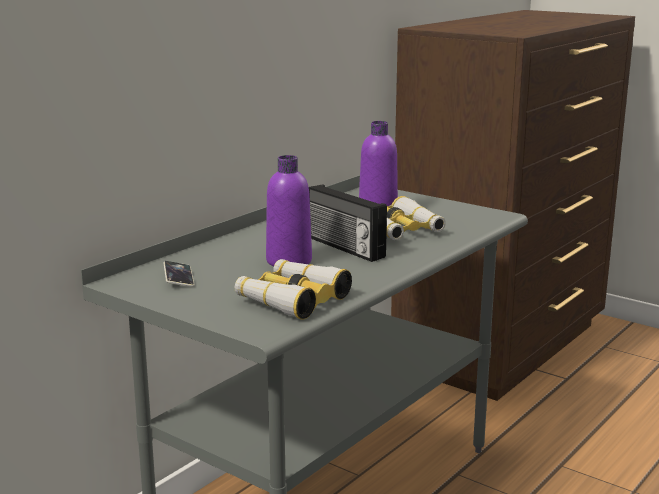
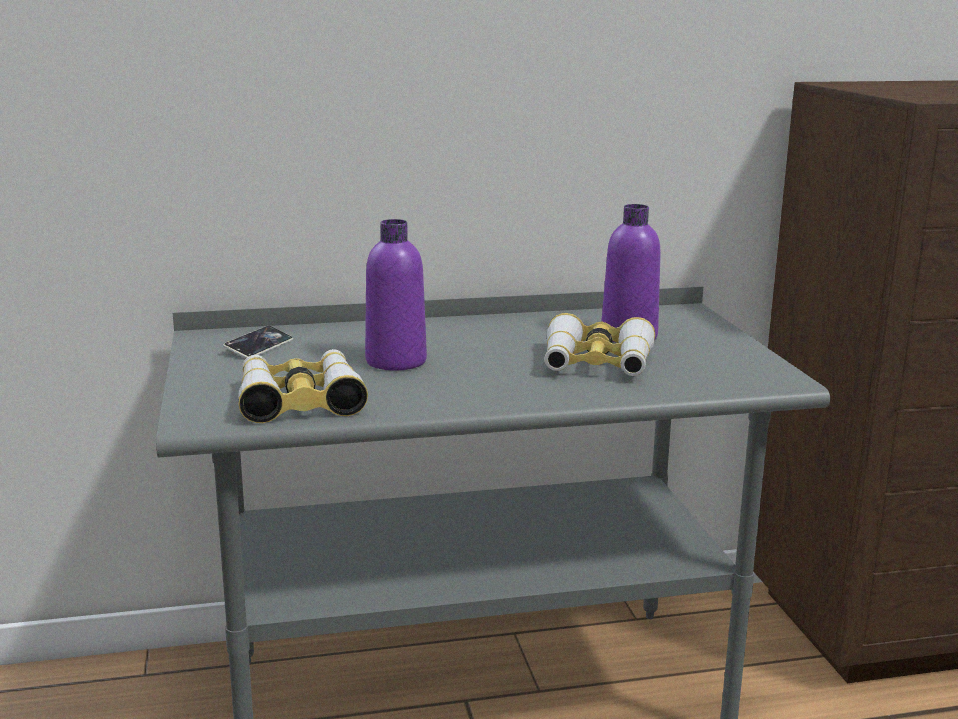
camera: 40 degrees right, 0 degrees up
(344, 247) = (488, 364): radio -> none

